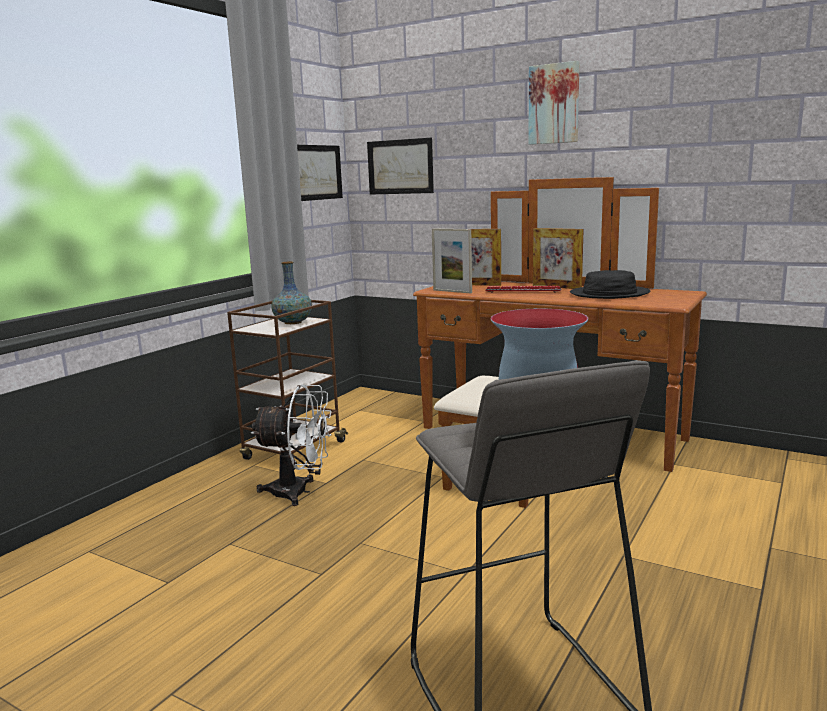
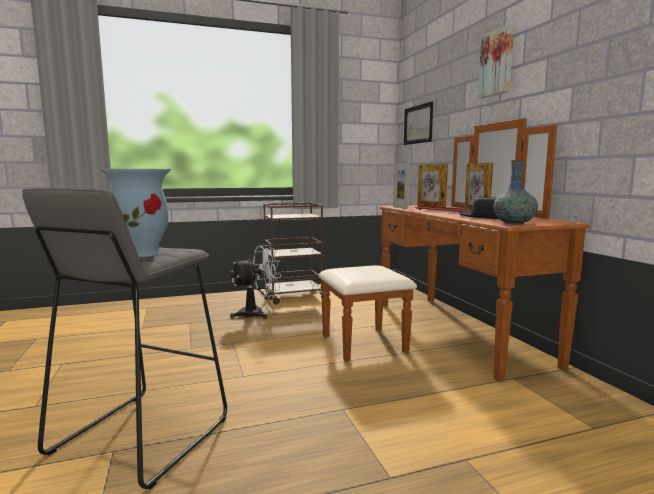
camera: 40 degrees right, 5 degrees down
(293, 322) = (299, 215): vase -> vase (514, 223)
(299, 492) = (257, 313): white fan -> white fan turned 75 degrees counterclockwise
(316, 172) = (366, 129): picture -> none

